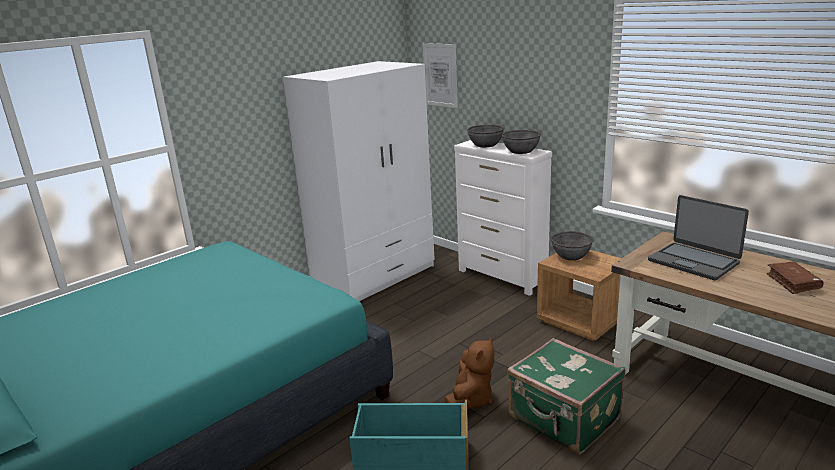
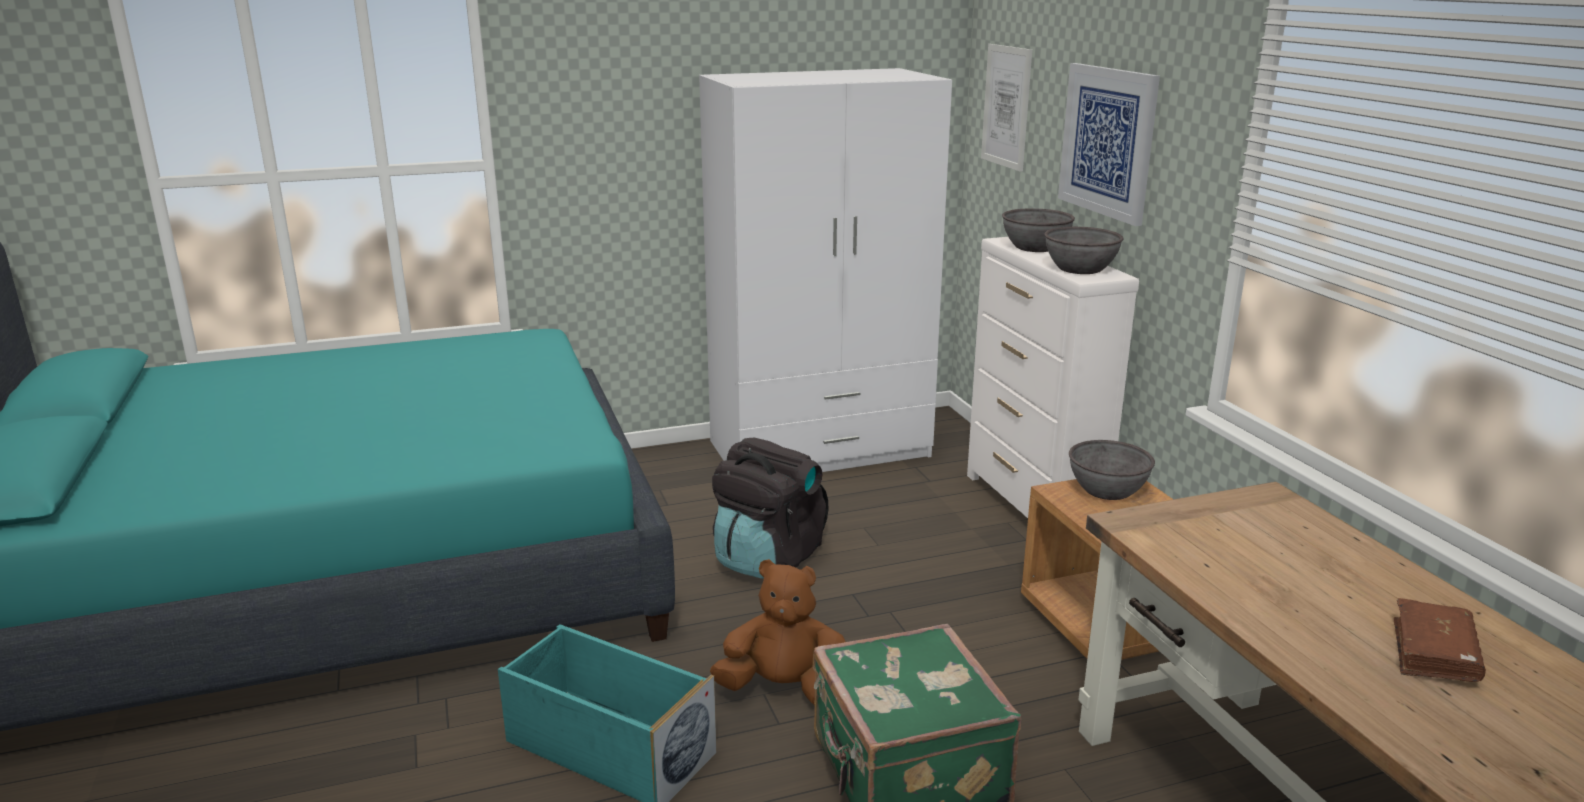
camera: 25 degrees right, 0 degrees up
(401, 338) = (768, 558): none -> black backpack
(470, 400) = (783, 689): brown plush toy -> brown plush toy turned 135 degrees counterclockwise
(517, 86) = (1107, 141): none -> picture
(693, 261) = (1262, 553): laptop -> none

